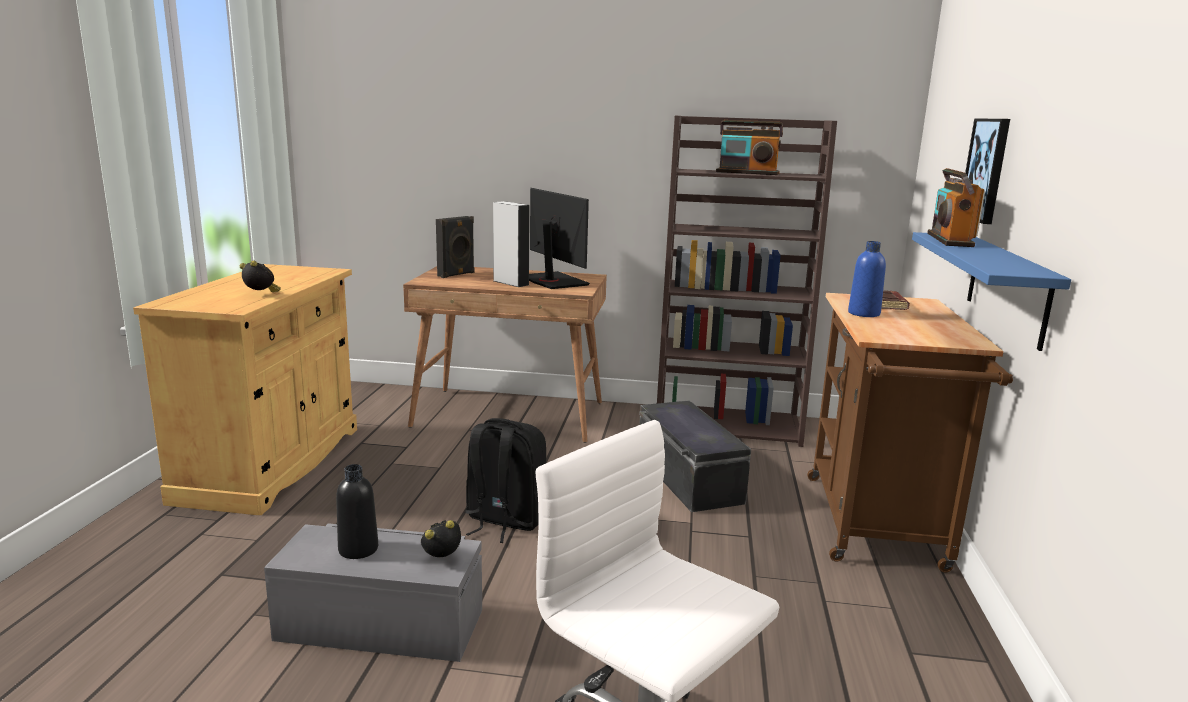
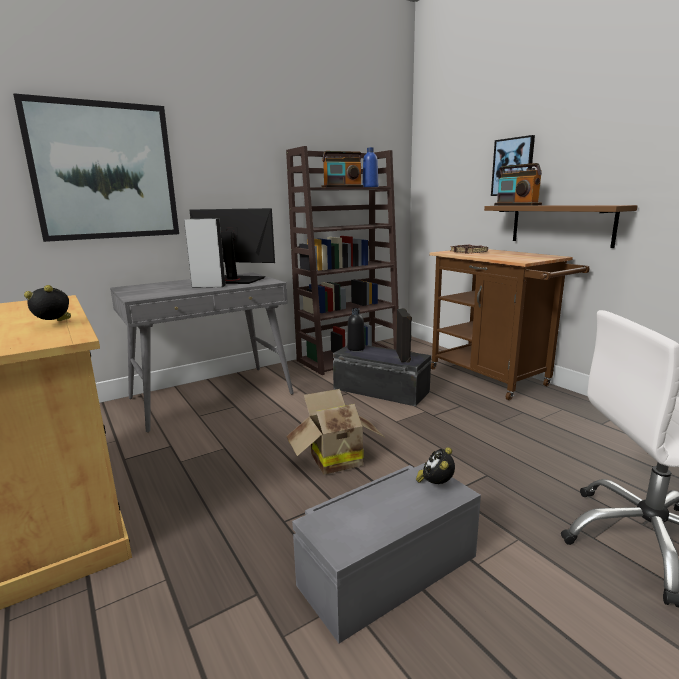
camera: 40 degrees left, 0 degrees up
(358, 549) = (373, 512): black bottle -> black bottle (356, 348)
(453, 140) = (104, 172): none -> picture
(457, 274) = (149, 289): black speaker -> black speaker (403, 356)
(504, 521) = (333, 459): black backpack -> cardboard box
(510, 415) = (212, 396): brown desk -> grey desk
(864, 313) = (479, 255): blue bottle -> blue bottle (370, 187)
(1007, 288) = (561, 224): blue shelf -> brown shelf

